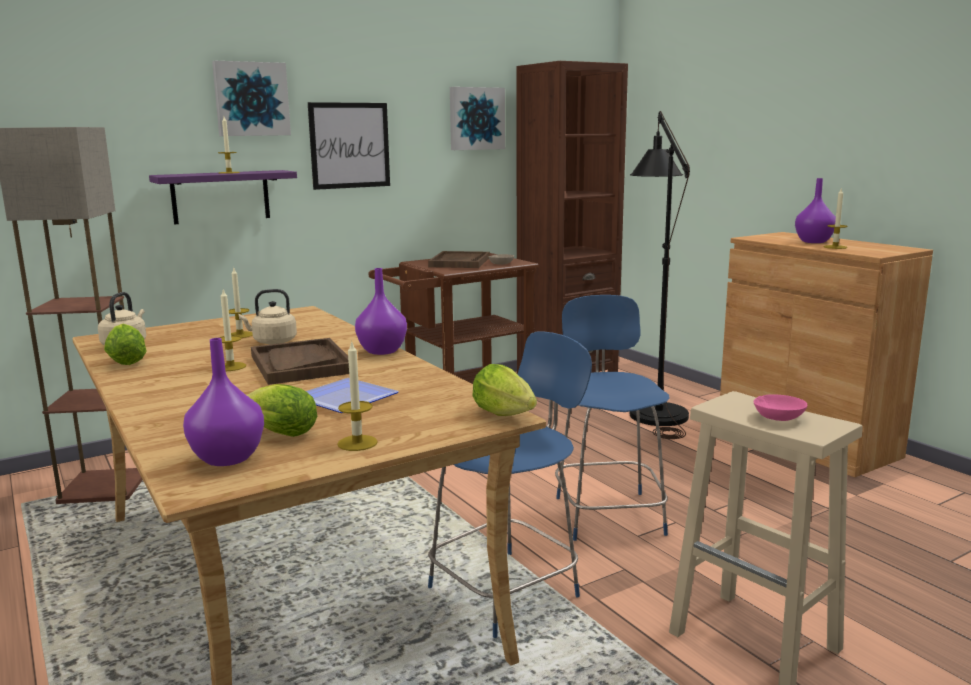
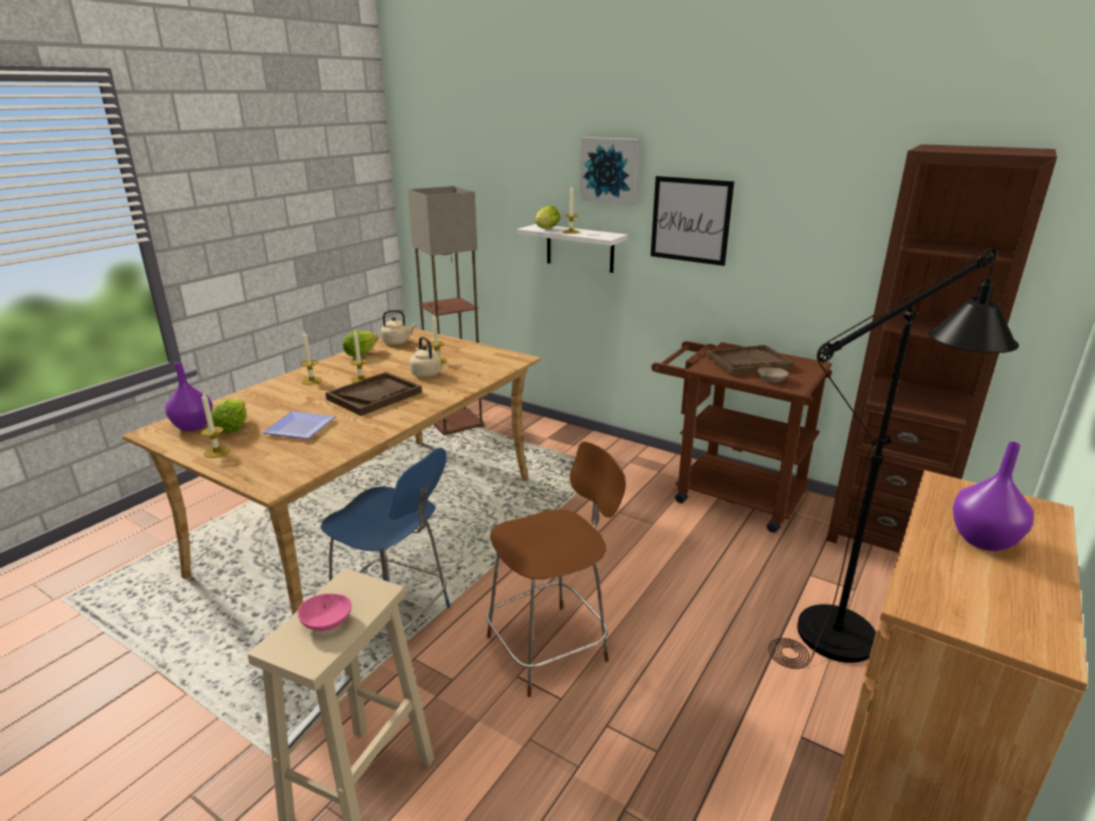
camera: 65 degrees right, 10 degrees up
(221, 196) = (580, 248): purple shelf -> white shelf
(381, 351) = (420, 410): purple vase -> none
(476, 118) = (847, 207): picture -> none
(507, 415) = (273, 486): lettuce -> lettuce (546, 229)
(608, 513) = (550, 647): blue chair -> brown chair
(835, 247) = (946, 563): candle -> candle (312, 380)

